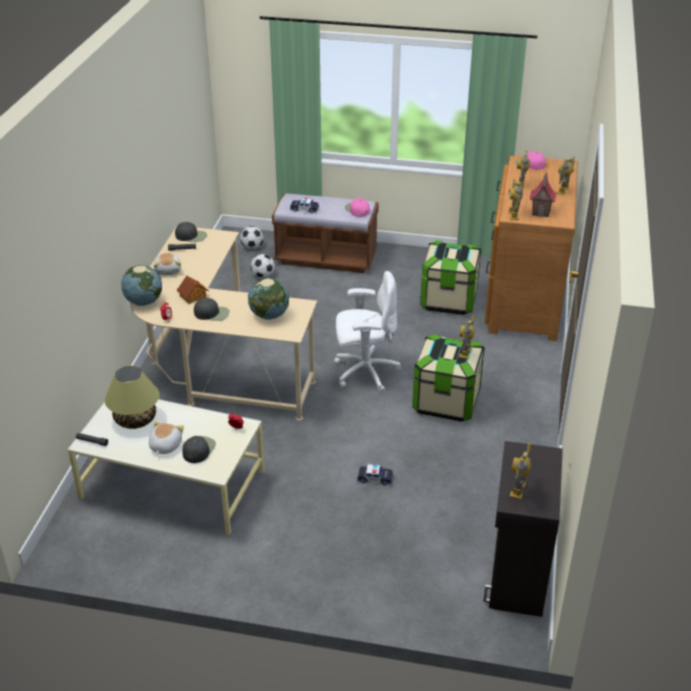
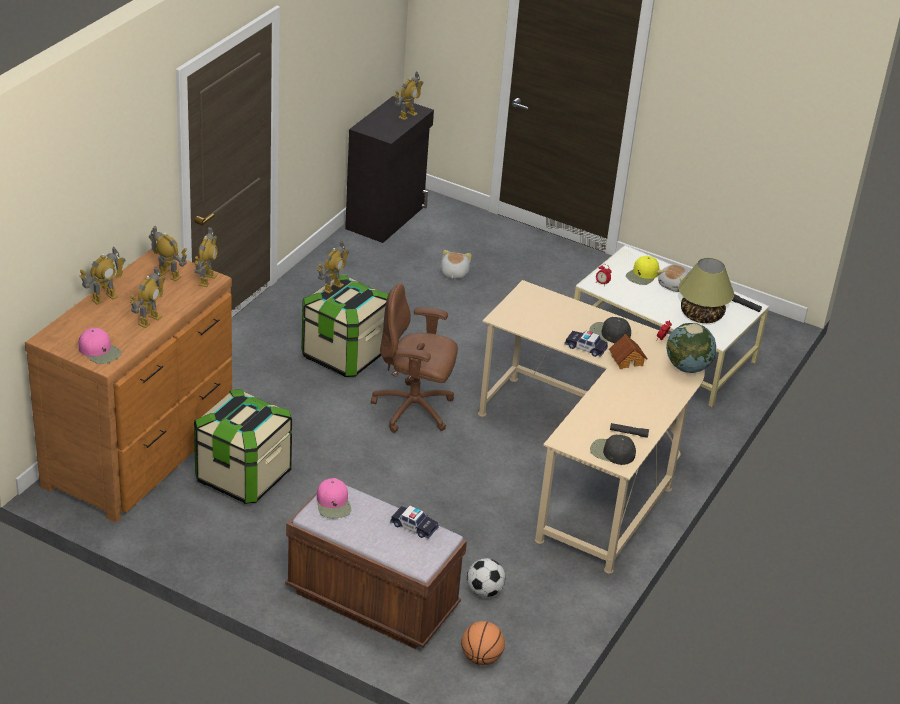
camera: 165 degrees left, 0 degrees up
(168, 270) = (652, 403): plush toy -> plush toy (453, 273)
(198, 449) = (642, 275): black cap -> yellow cap
(252, 247) = (481, 658): football -> basketball
(269, 315) = (544, 315): globe -> none
(364, 372) = (414, 410): white office chair -> brown office chair
(375, 478) = (463, 307): toy car -> toy car (585, 347)
(541, 212) = (169, 275): toy house -> toy robot

